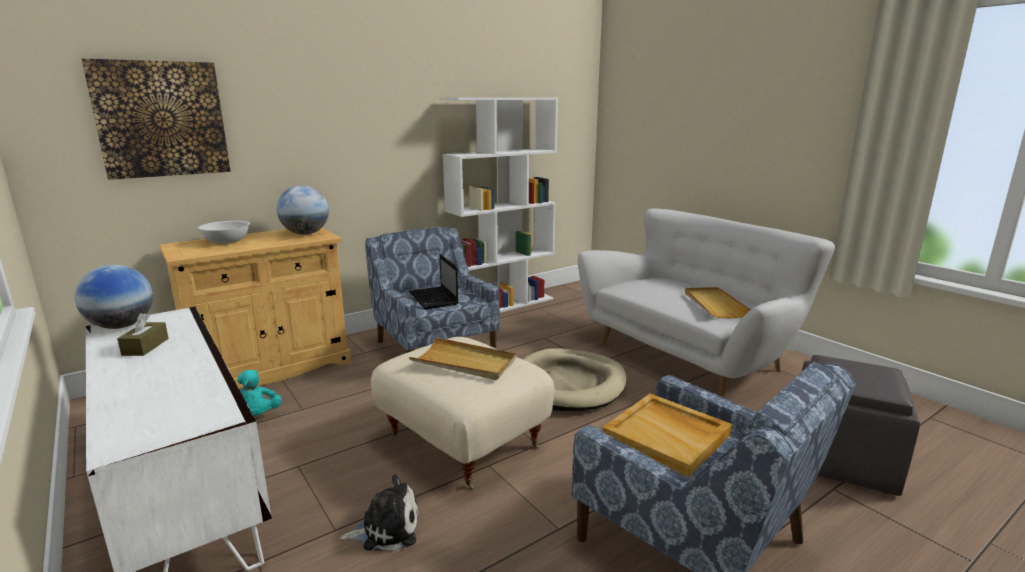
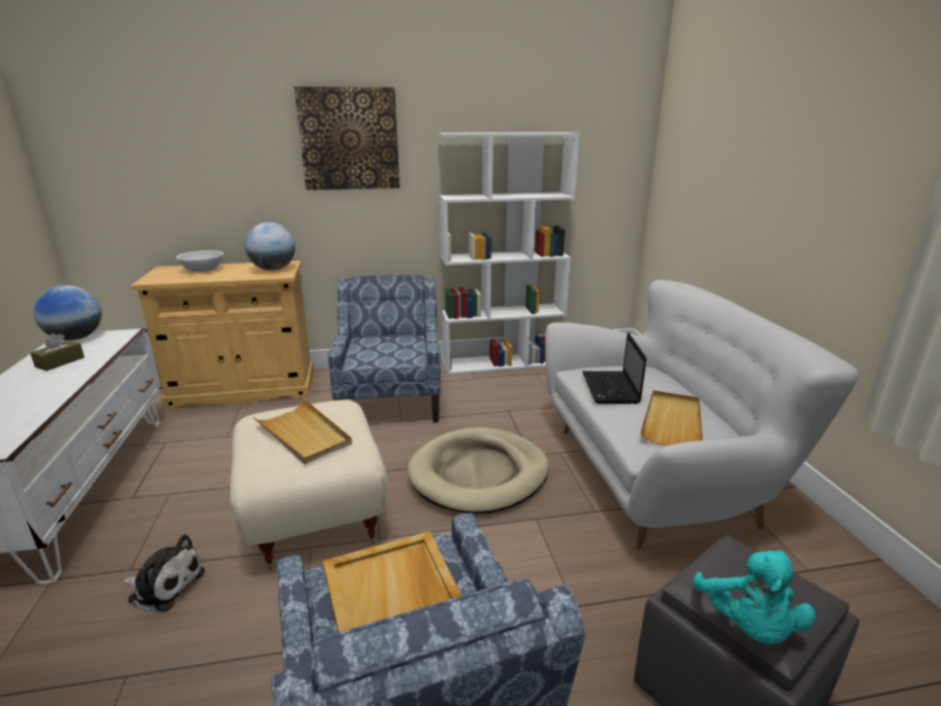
camera: 25 degrees right, 5 degrees up
(161, 119) = (155, 154): picture -> picture (349, 139)
(257, 415) = (190, 434): turquoise plush toy -> turquoise plush toy (747, 626)
(434, 299) = (379, 351): laptop -> laptop (611, 389)

